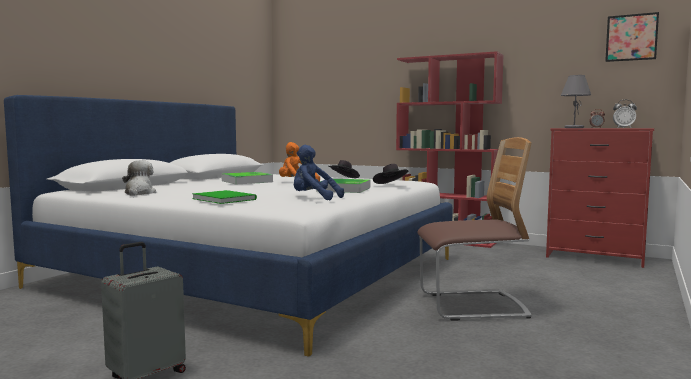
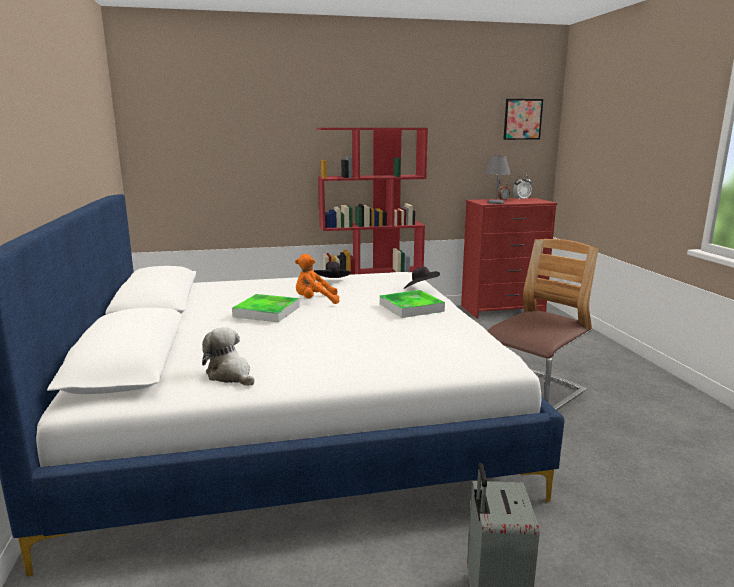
camera: 40 degrees left, 10 degrees up
(224, 199) = (385, 361): green book -> none
(313, 199) = (450, 335): blue plush toy -> none

